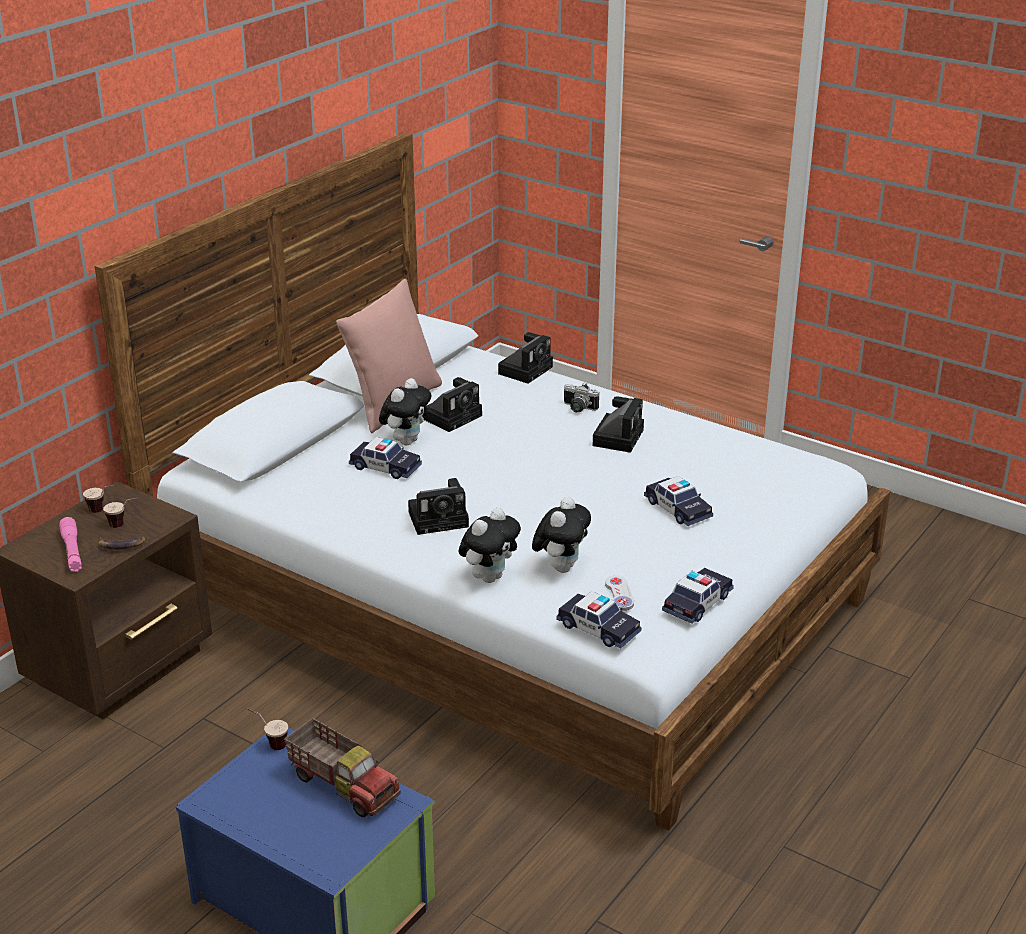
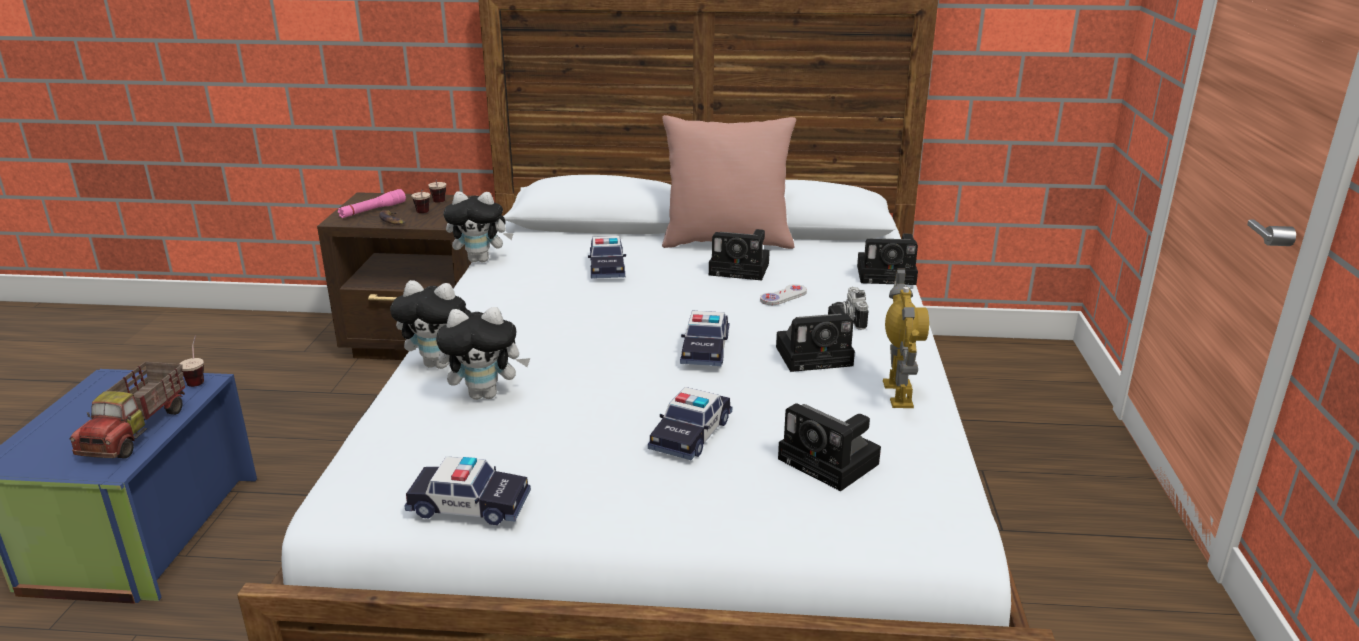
camera: 60 degrees right, 5 degrees down
(406, 441) = (667, 263): plush toy -> plush toy (481, 260)
(441, 518) = (534, 313): camera -> camera (832, 463)
(598, 628) = (365, 450): toy car -> toy car (705, 349)
(619, 594) = (445, 443): white game controller -> white game controller (783, 296)
(689, 429) = (898, 394): none -> toy robot

